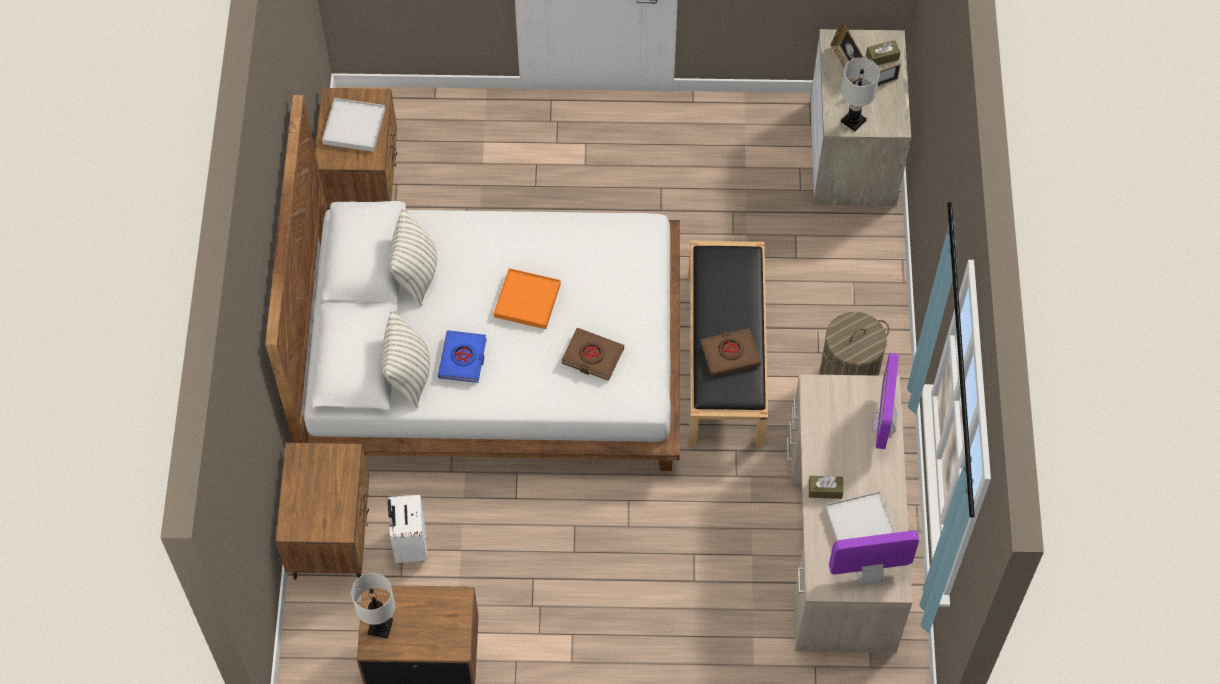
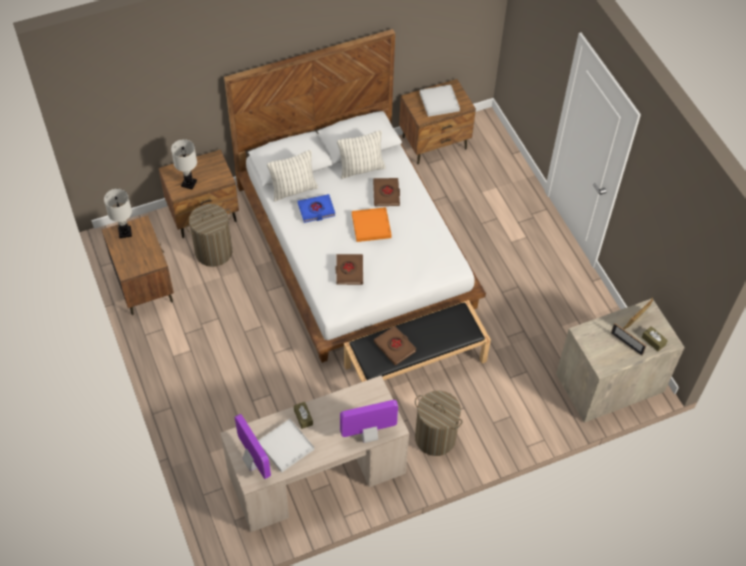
camera: 65 degrees right, 5 degrees down
(409, 545) = (214, 252): white suitcase -> laundry basket
(479, 260) = (386, 194): none -> brown book
(853, 120) = (591, 341): white table lamp -> white table lamp (189, 183)

